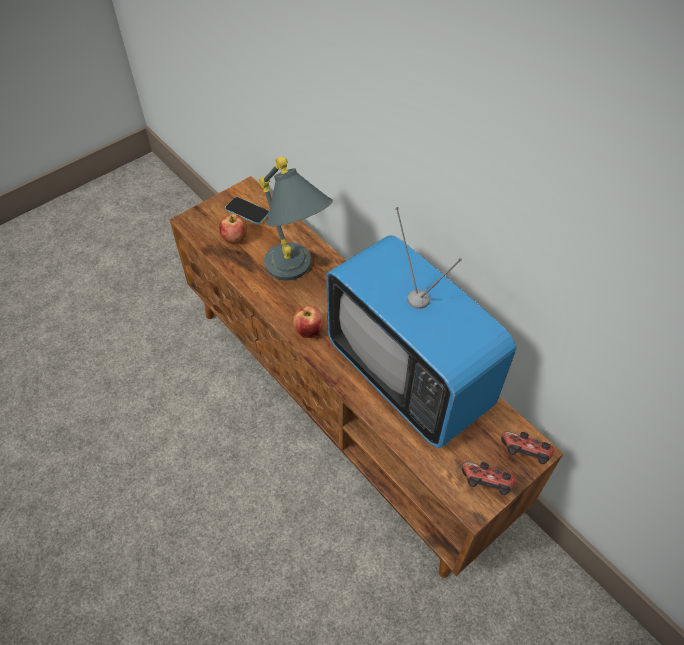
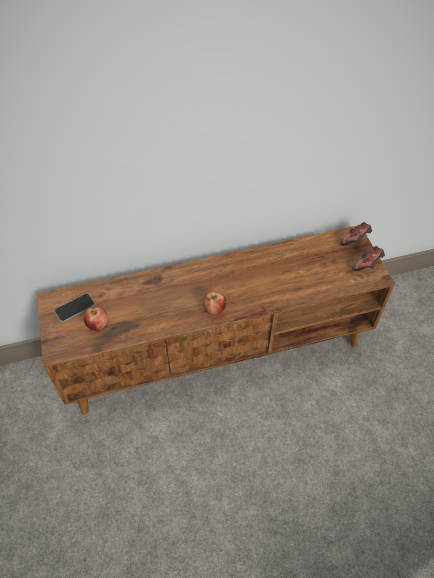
camera: 65 degrees left, 0 degrees up
(296, 274) = (159, 298): grey table lamp -> none
(409, 376) = (278, 270): television -> none

